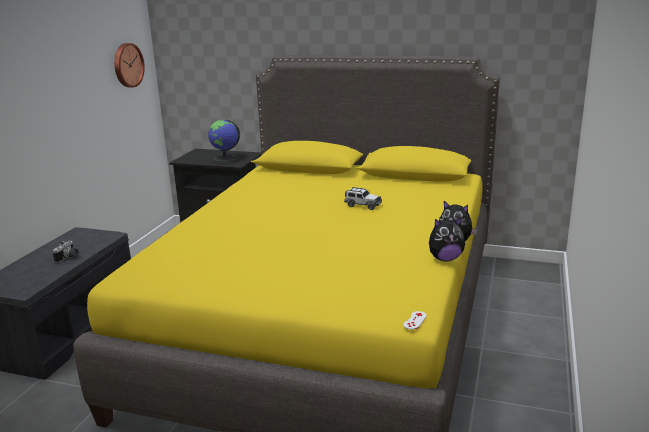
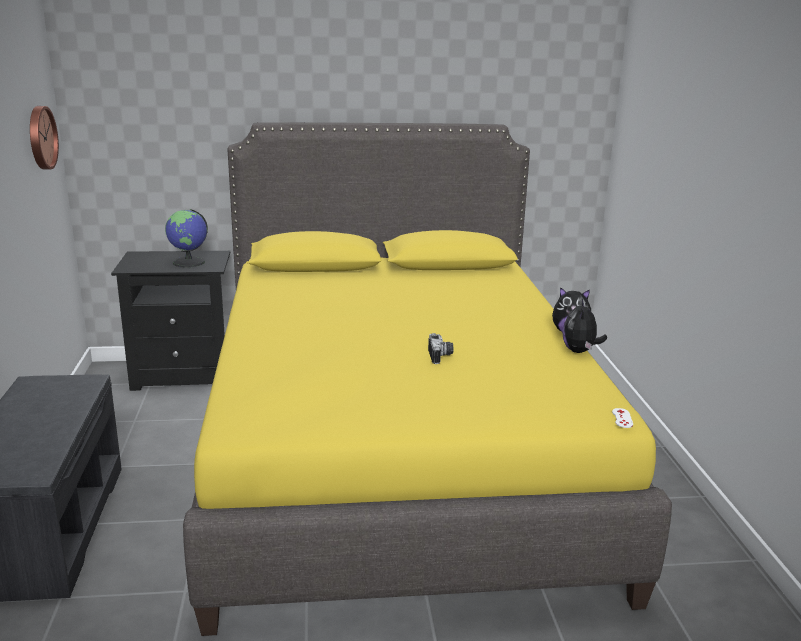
camera: 25 degrees left, 0 degrees up
(68, 258) = (57, 419): camera -> camera (441, 356)
(362, 205) = (431, 304): toy car -> none
(445, 259) = (580, 351): plush toy -> plush toy turned 135 degrees clockwise

